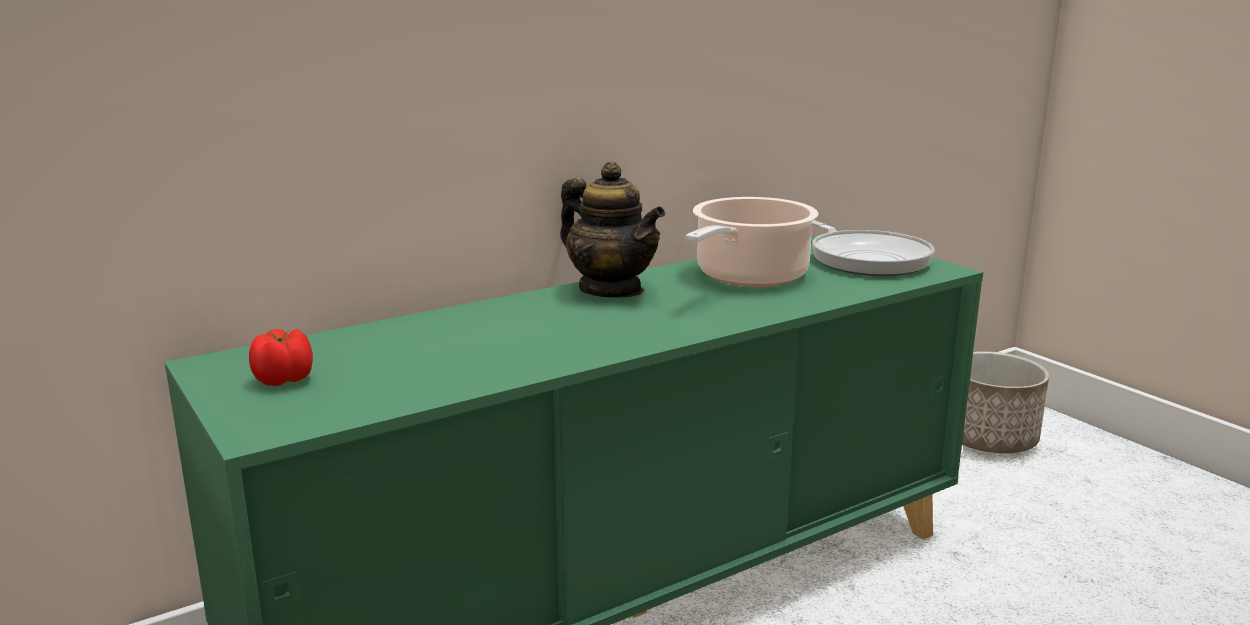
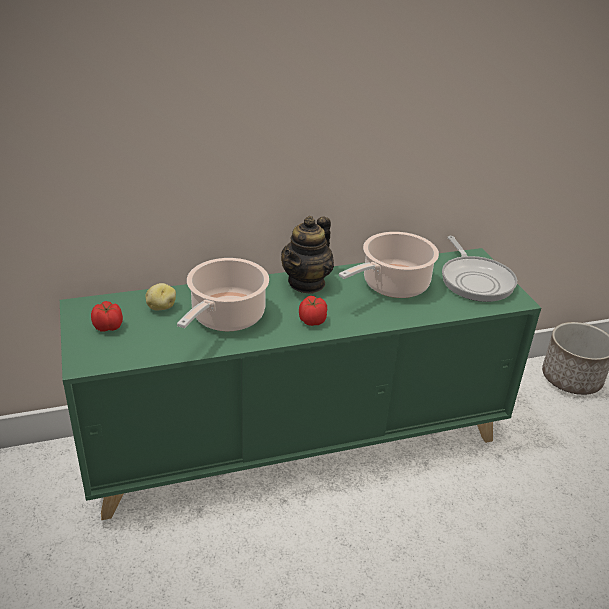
camera: 15 degrees right, 15 degrees up
(373, 345) = (161, 307): none -> potato
(502, 341) = (226, 318): none -> cooking pot
(611, 290) = (307, 283): teapot -> teapot turned 60 degrees clockwise
(654, 326) = (312, 321): none -> tomato

